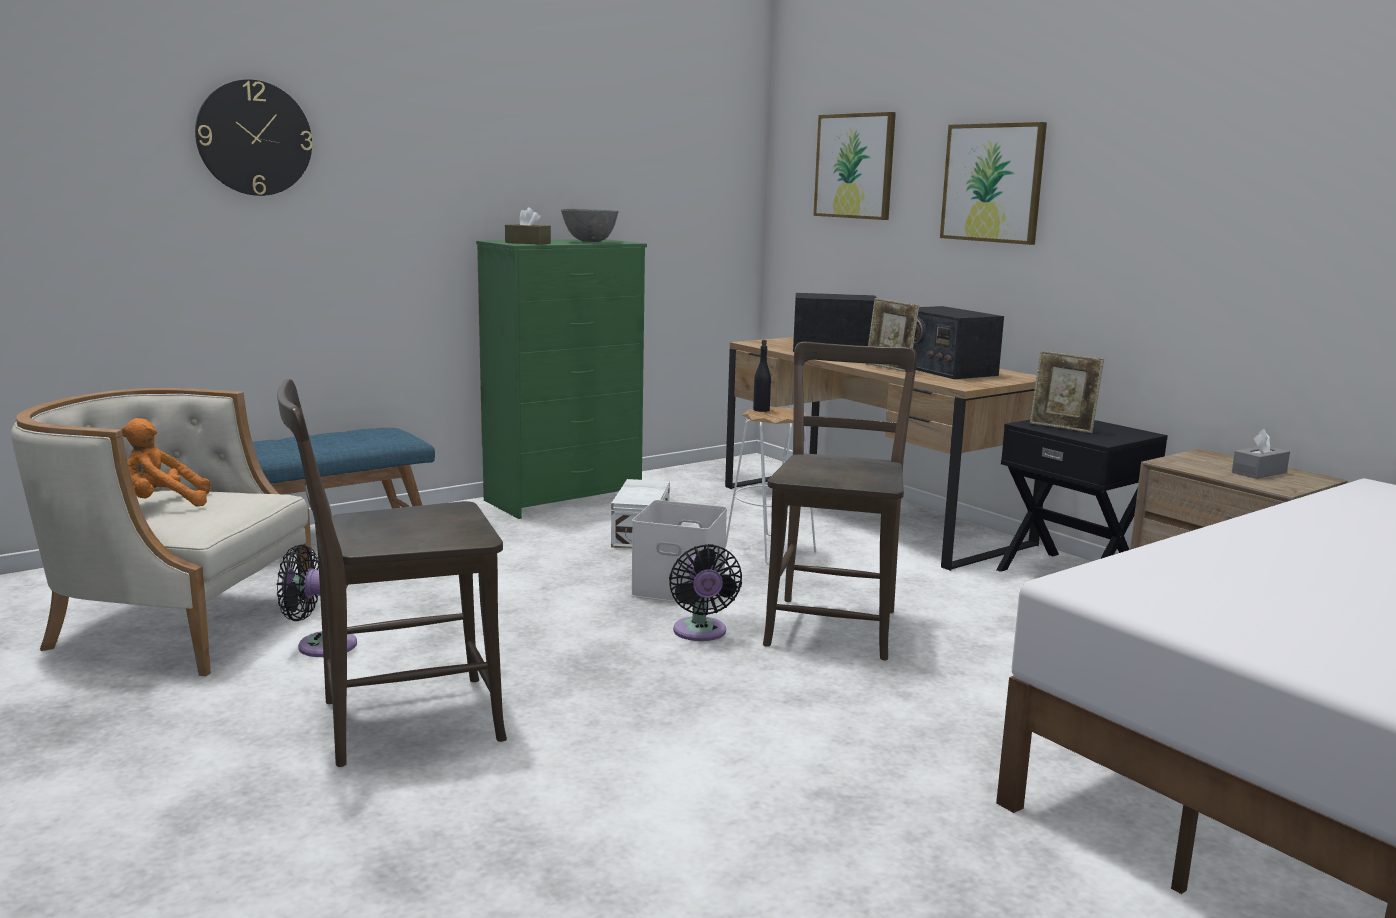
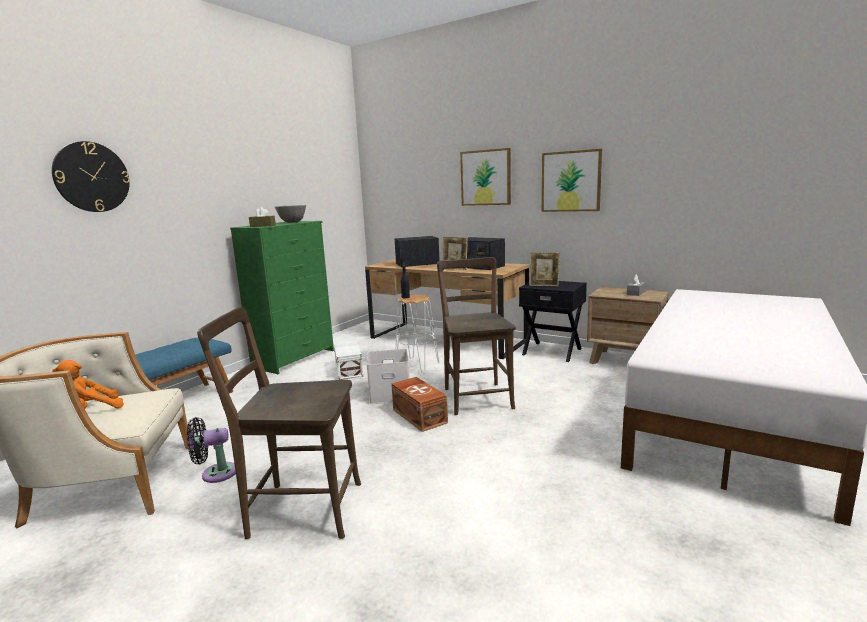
camera: 20 degrees left, 0 degrees up
(400, 722) = (299, 509): brown chair -> brown chair turned 45 degrees clockwise
(700, 633) = (420, 415): black fan -> brown storage box
(855, 166) = (410, 175): picture -> picture (571, 181)

